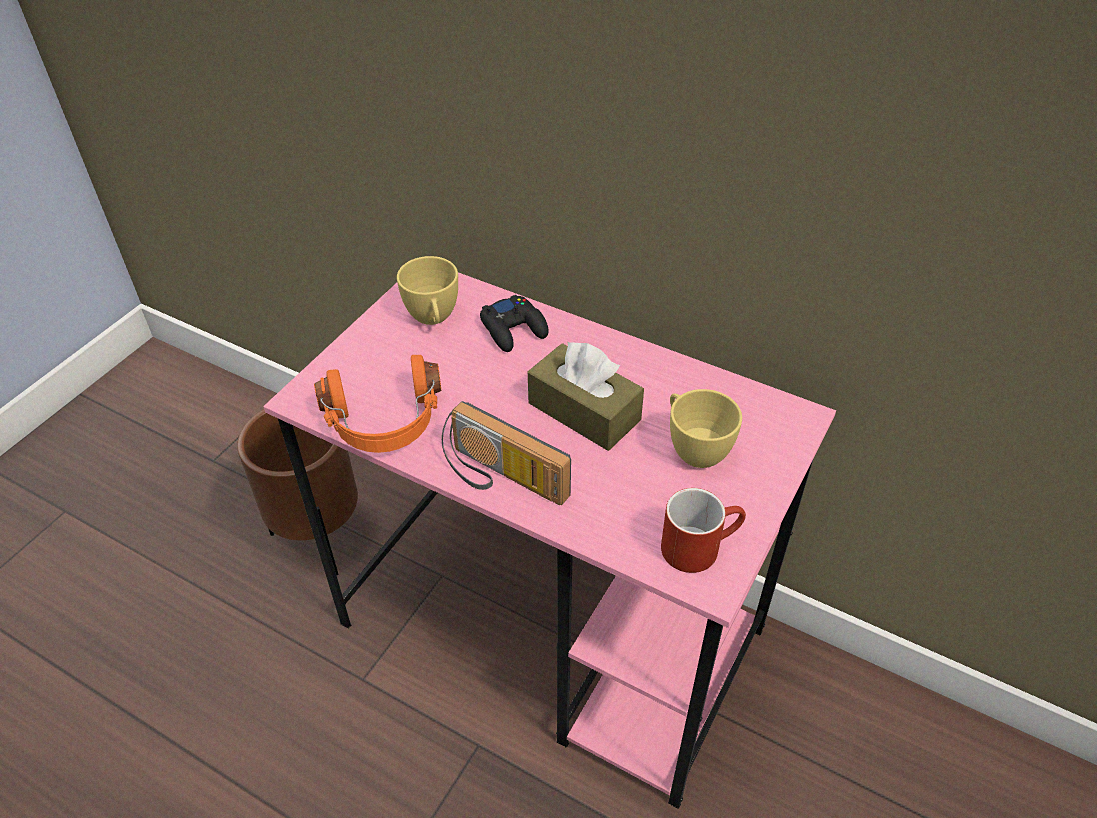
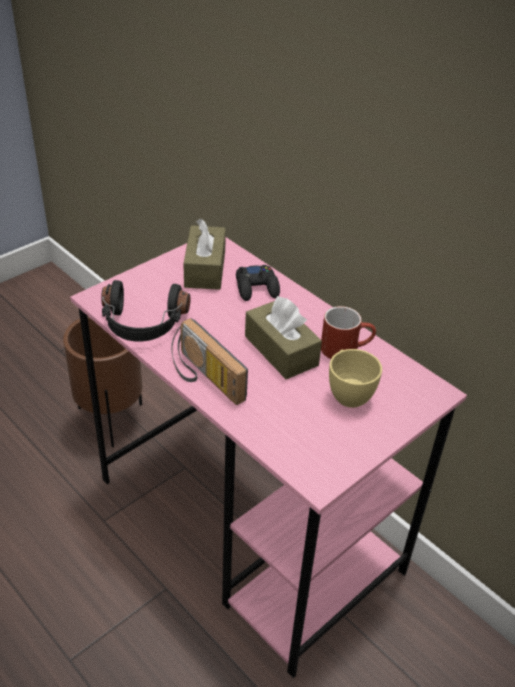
camera: 15 degrees right, 5 degrees down
(385, 422) = (143, 325): orange headphones -> black headphones
(433, 319) = (205, 269): yellow cup -> brown tissue box
(699, 545) = (321, 455): red mug -> red mug (345, 348)

